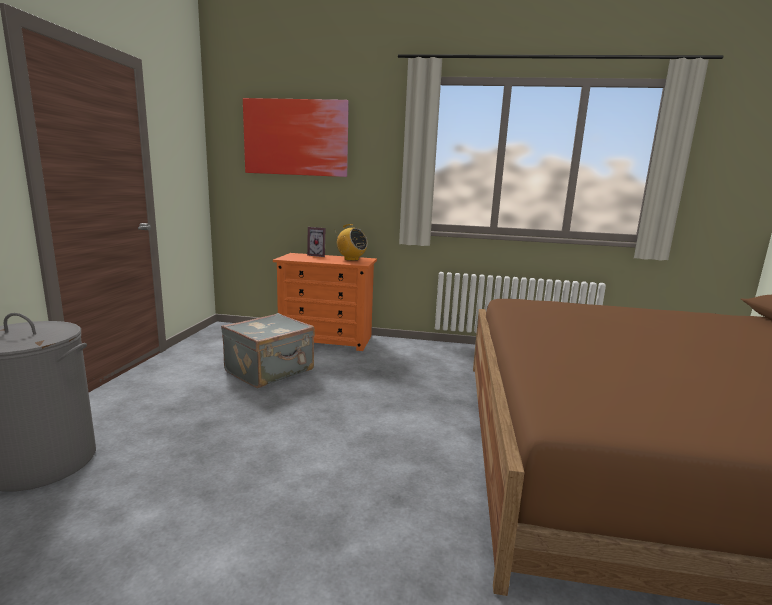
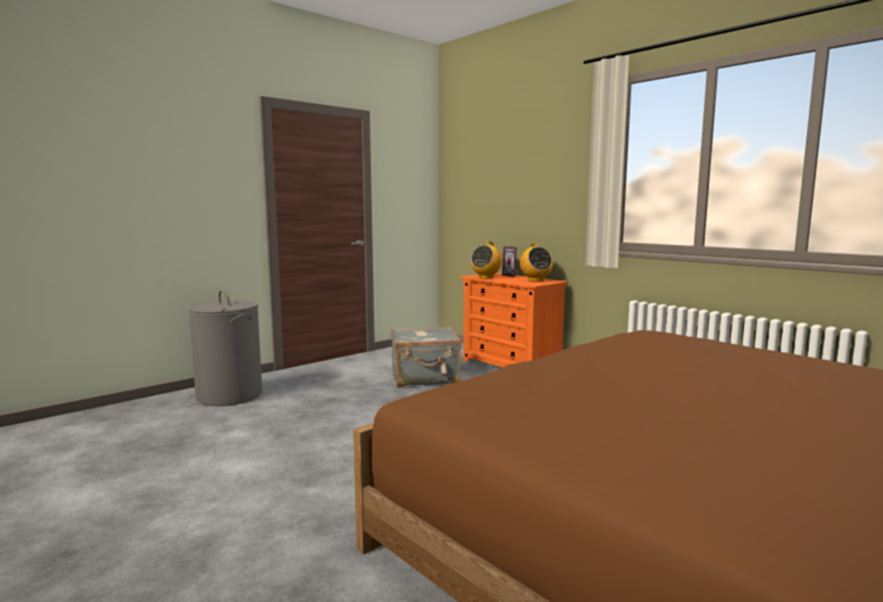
camera: 40 degrees right, 5 degrees down
(296, 138) = (502, 158): picture -> none
(301, 259) = (486, 277): none -> radio

